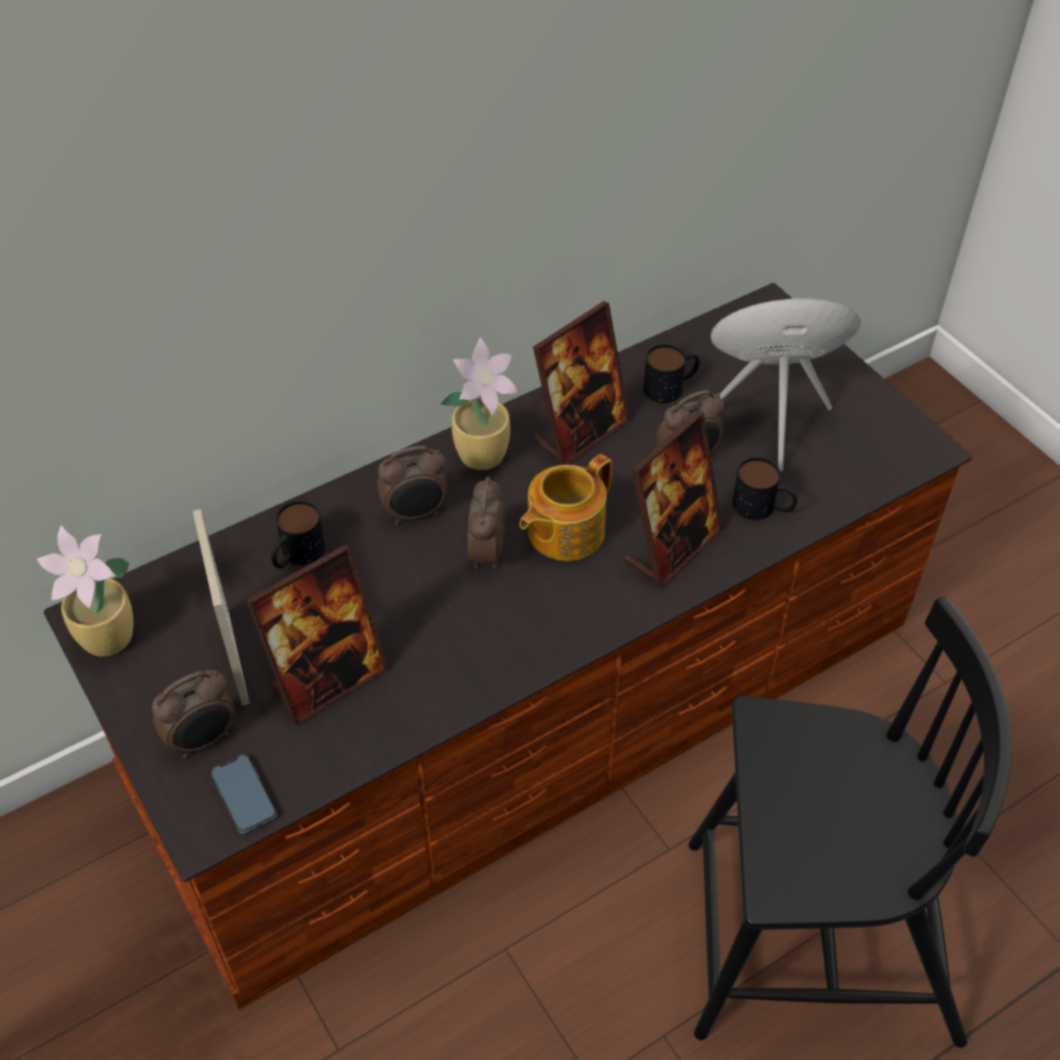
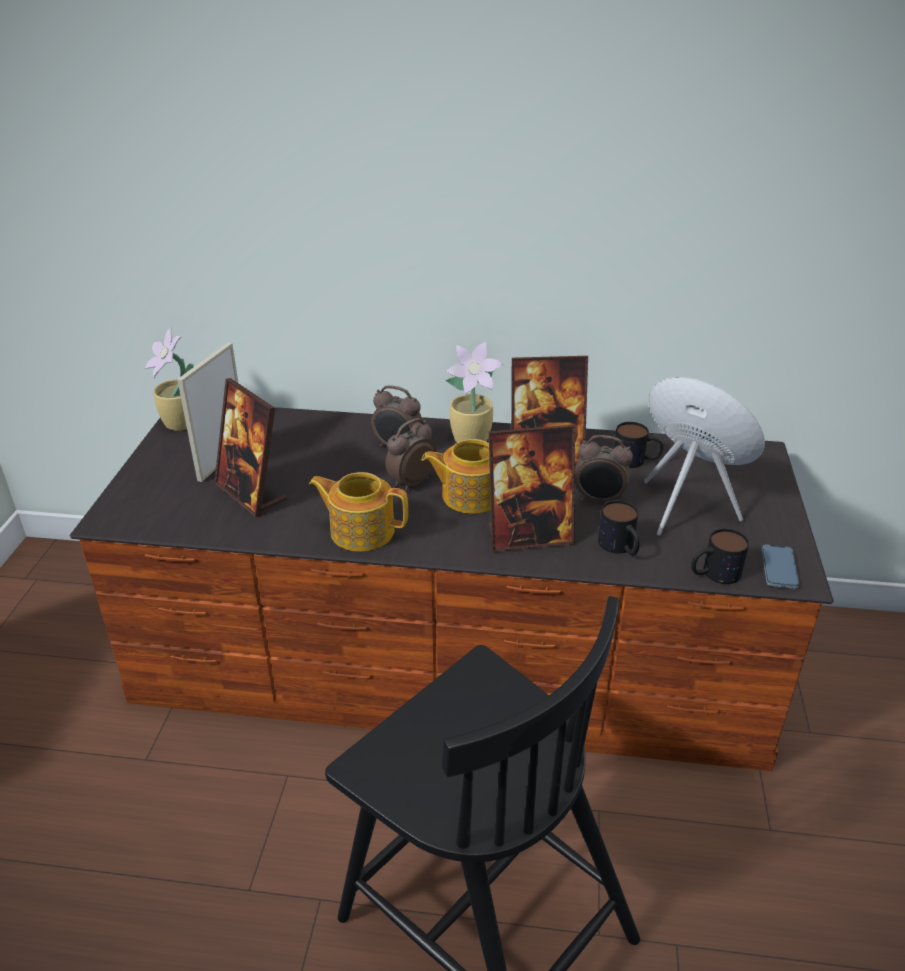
camera: 40 degrees right, 15 degrees down
(203, 740) = (160, 484): alarm clock -> none
(244, 795) = (143, 517): phone -> phone (779, 569)
(296, 555) = (312, 434): mug -> mug (713, 574)
(328, 680) = (251, 493): picture frame -> picture frame turned 45 degrees clockwise
(507, 649) = (361, 531): none -> teapot

